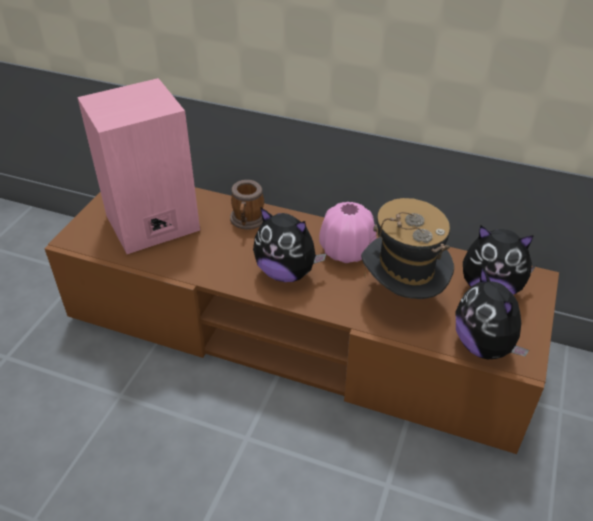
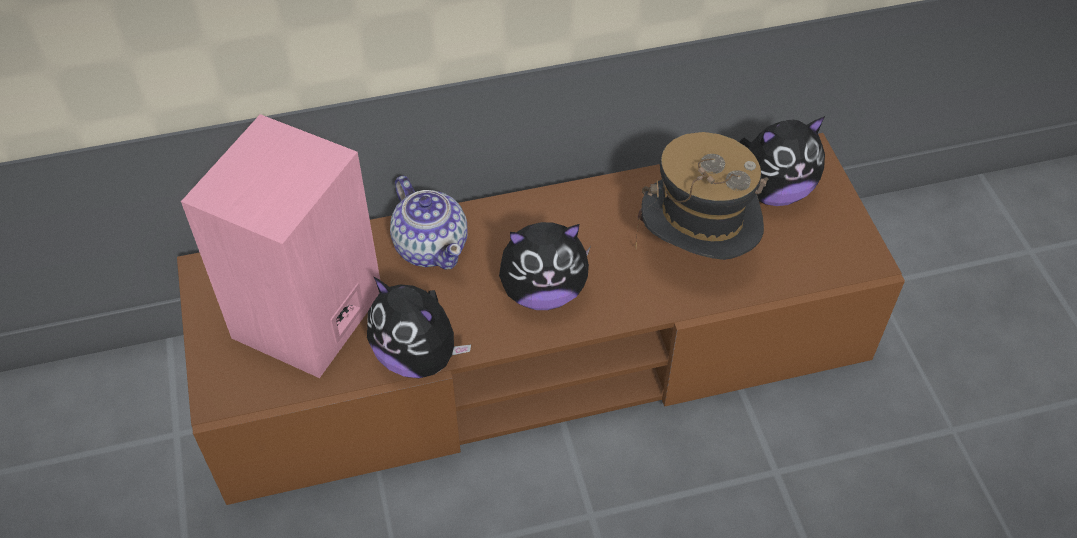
camera: 35 degrees left, 10 degrees up
(248, 221) = (431, 246): mug -> teapot
(347, 251) = (586, 224): pink vase -> none
(484, 345) = (820, 265): plush toy -> plush toy (418, 356)

